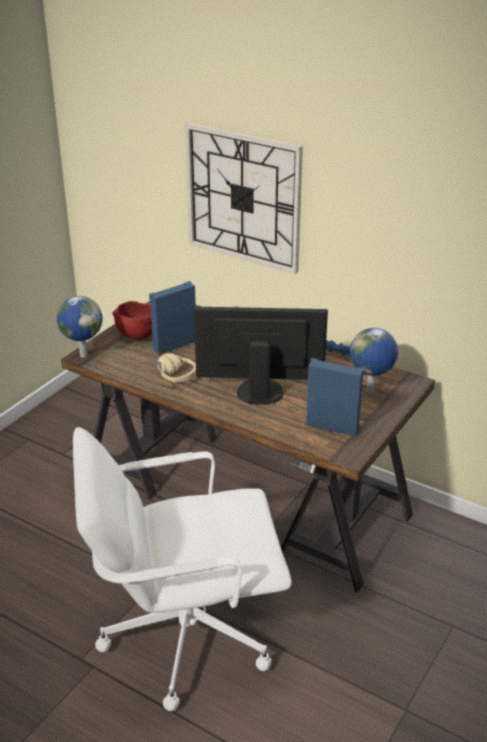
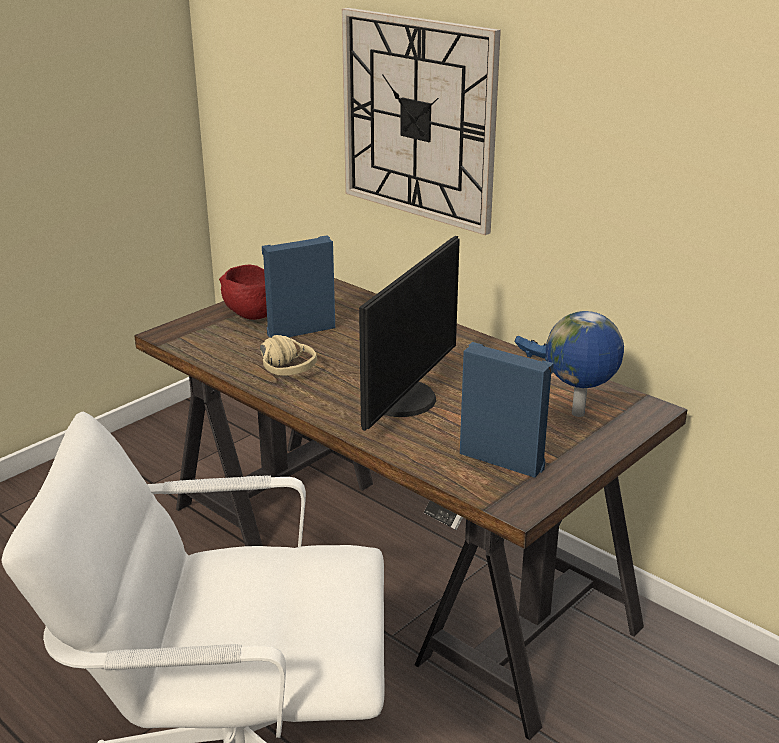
camera: 10 degrees right, 5 degrees down
(83, 355) = (167, 332): globe -> none
(260, 391) = (404, 400): monitor -> monitor turned 105 degrees clockwise

